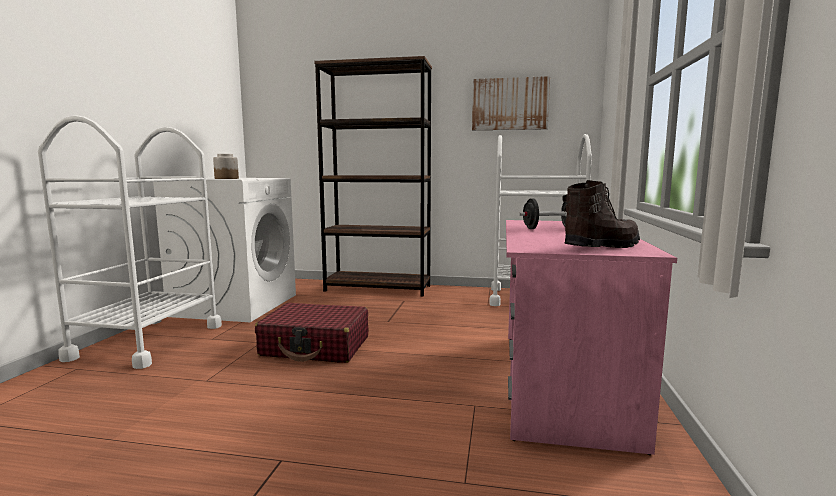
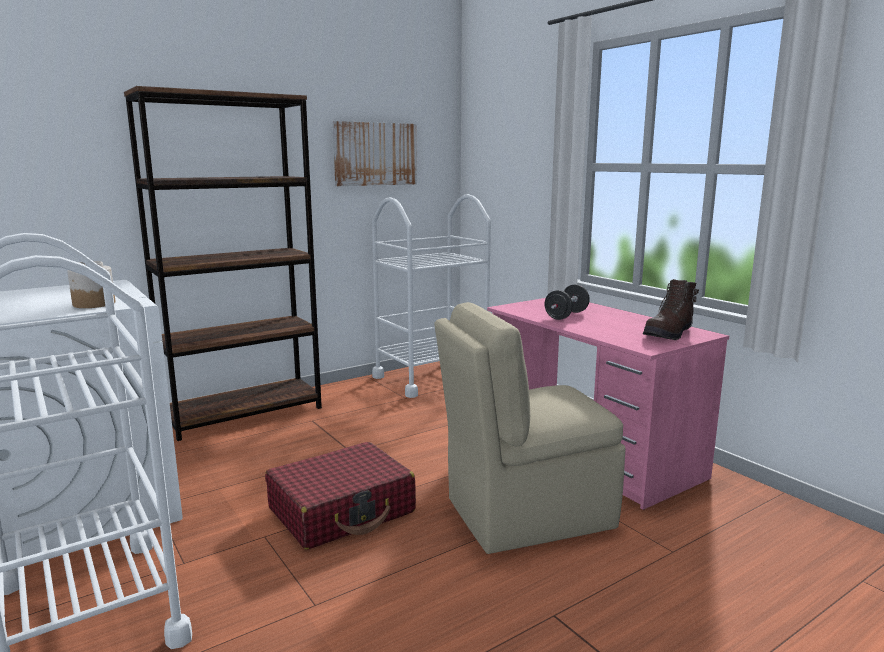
camera: 45 degrees left, 5 degrees up
(409, 395) = (525, 513): none -> beige chair
(600, 247) = (669, 334): brown boot -> brown boot turned 150 degrees counterclockwise

